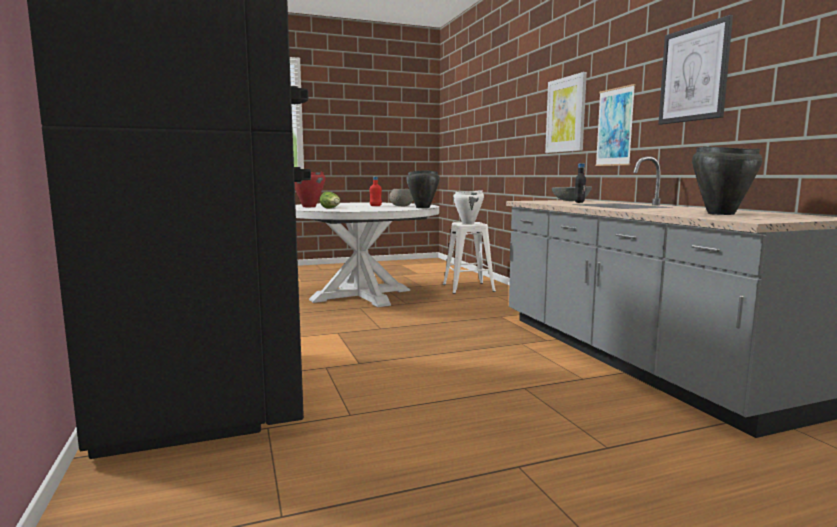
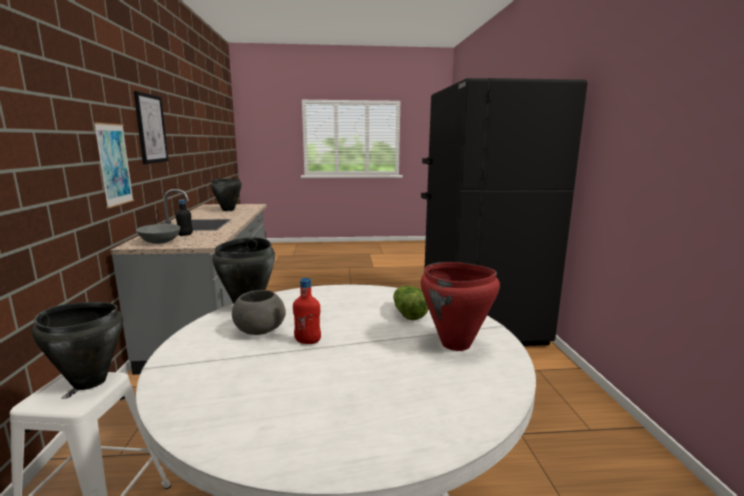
camera: 165 degrees left, 5 degrees up
(468, 223) = (89, 381): white cooking pot -> black cooking pot
(566, 115) = (52, 143): picture -> none

